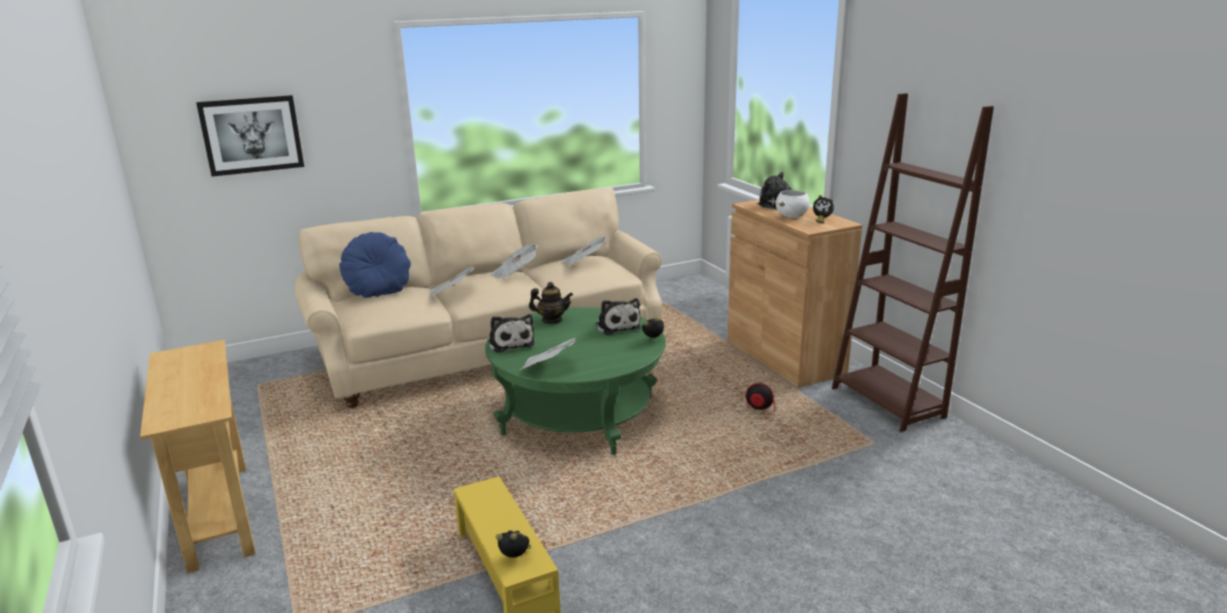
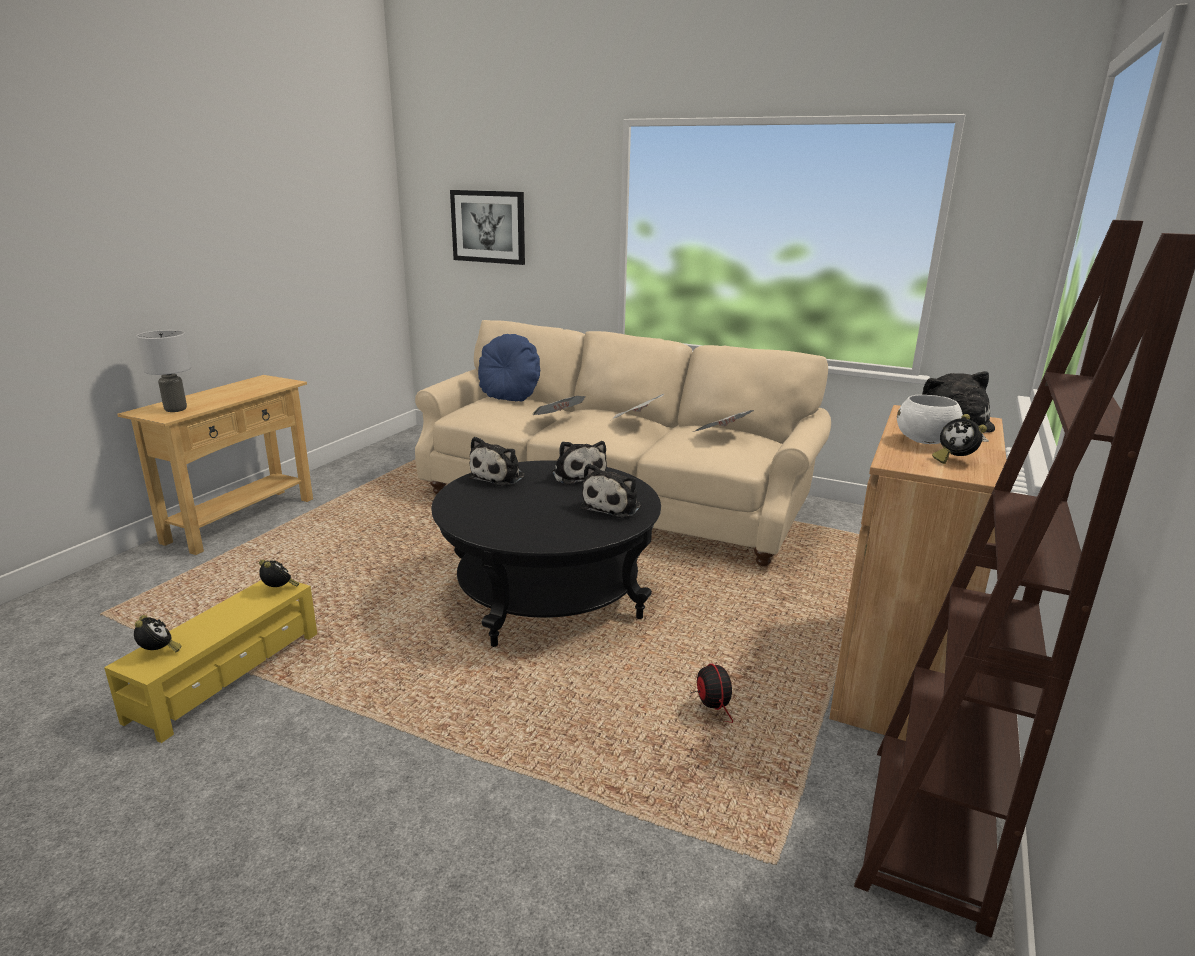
camera: 50 degrees right, 0 degrees up
(192, 406) = (175, 409): none -> white table lamp
(548, 368) = (464, 509): newspaper -> none
(552, 320) = (578, 474): teapot -> plush toy
(579, 416) = (548, 594): green coffee table -> black coffee table
(653, 340) = (608, 535): alarm clock -> alarm clock (279, 590)

